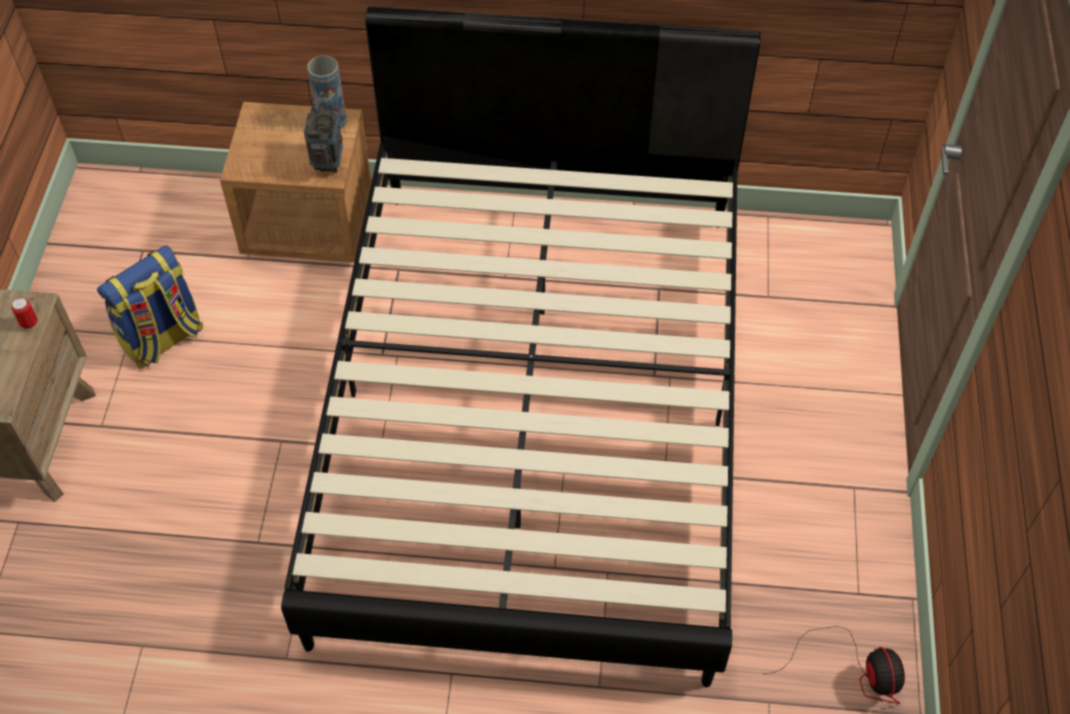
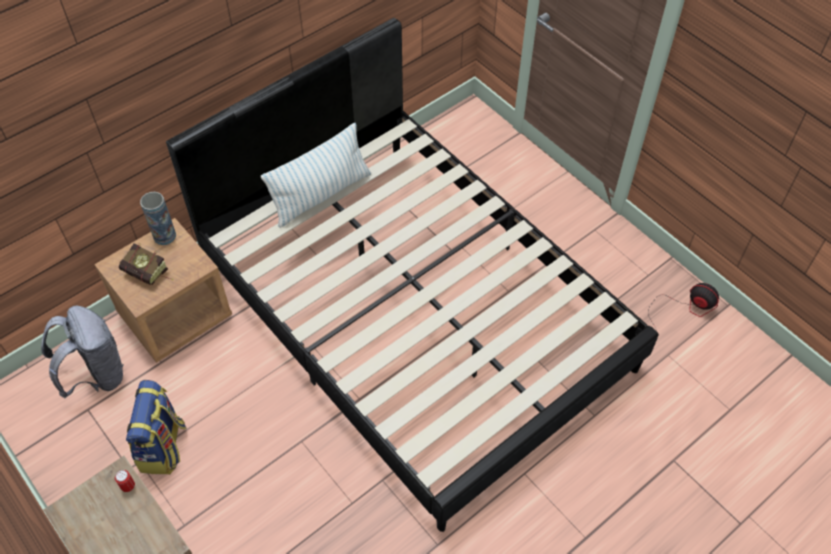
camera: 45 degrees left, 0 degrees up
(184, 224) = (97, 374): none -> grey backpack
(276, 148) = (149, 275): none -> book
(328, 164) = (192, 260): radio -> none
(539, 196) = (321, 195): none -> pillow

